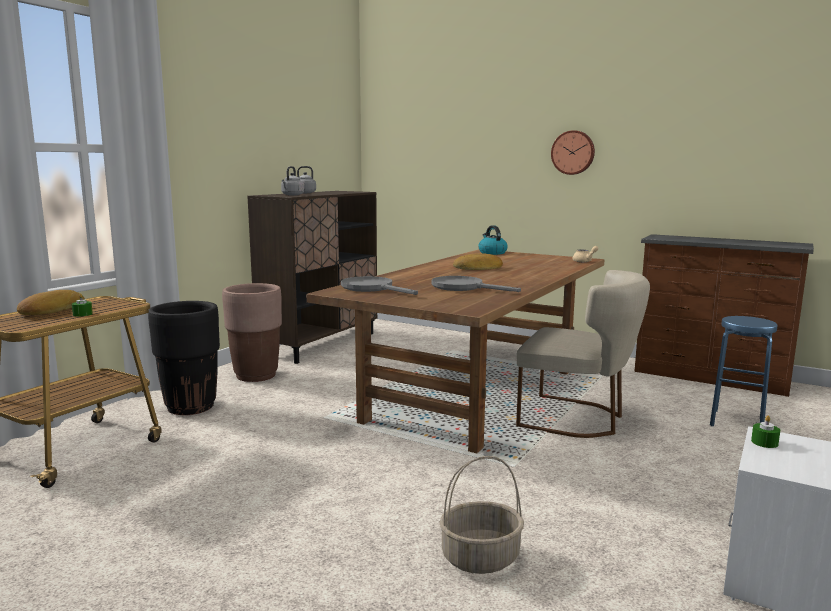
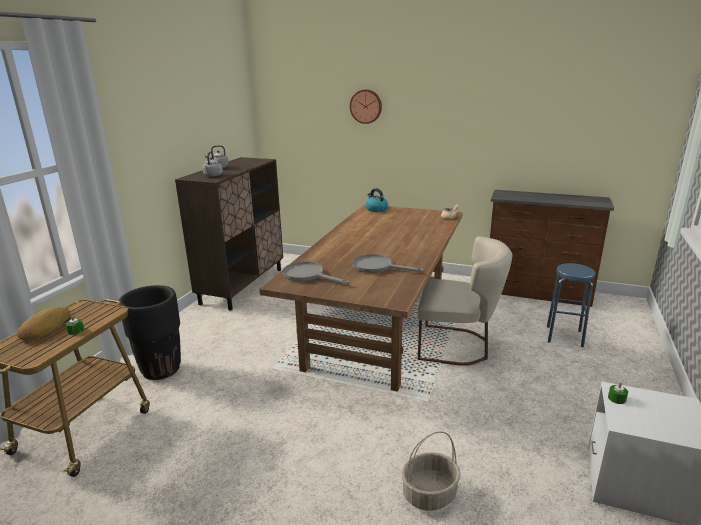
camera: 10 degrees left, 10 degrees up
(256, 375) = (202, 327): brown planter -> none
(478, 268) = (376, 235): bread -> none
(573, 152) = (434, 125): wall clock -> wall clock (366, 106)

